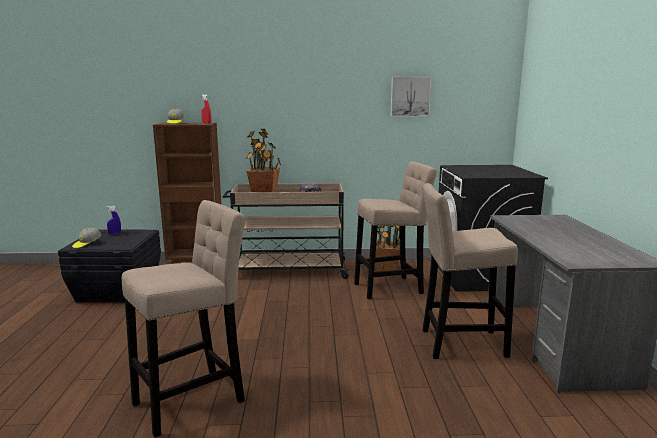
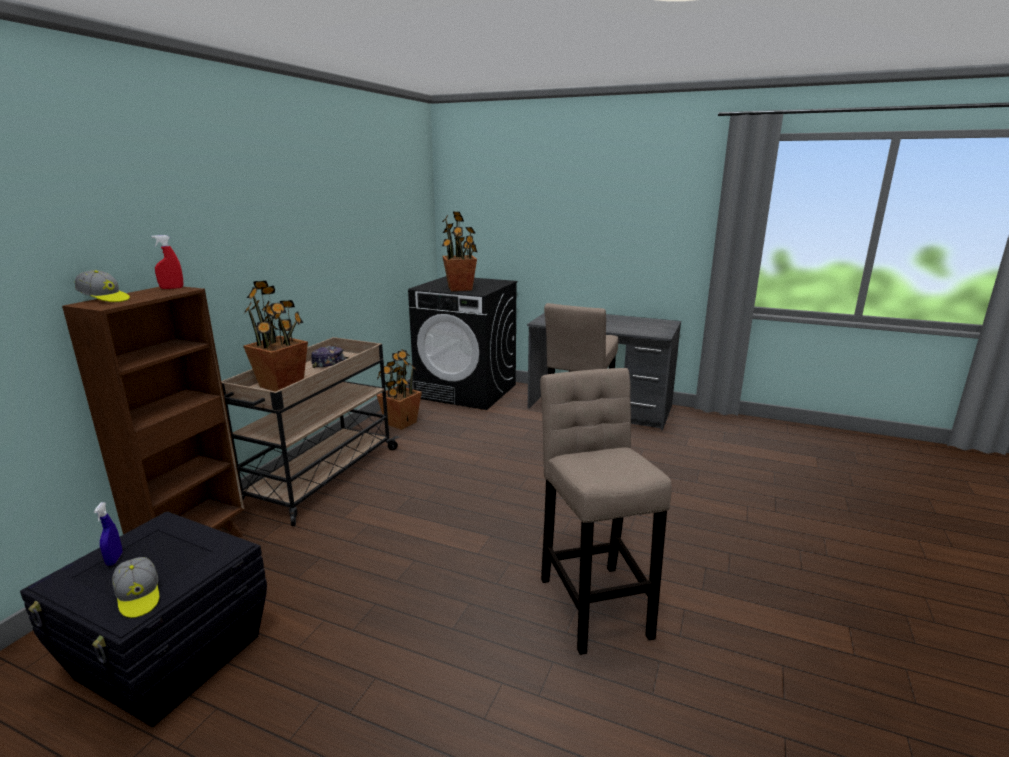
camera: 65 degrees left, 5 degrees up
(391, 288) = (446, 433): beige stool -> none
(410, 96) = (369, 212): picture -> none
(470, 171) = (460, 289): none -> potted plant

